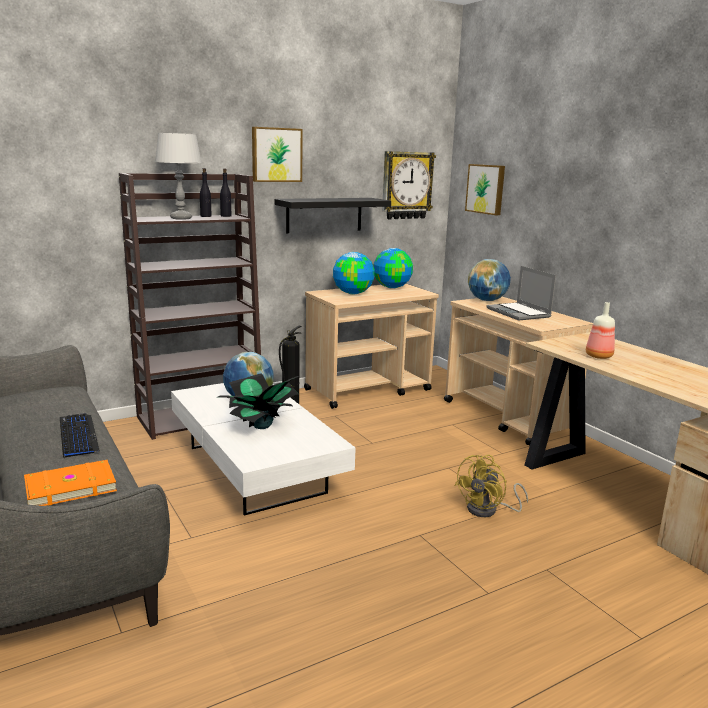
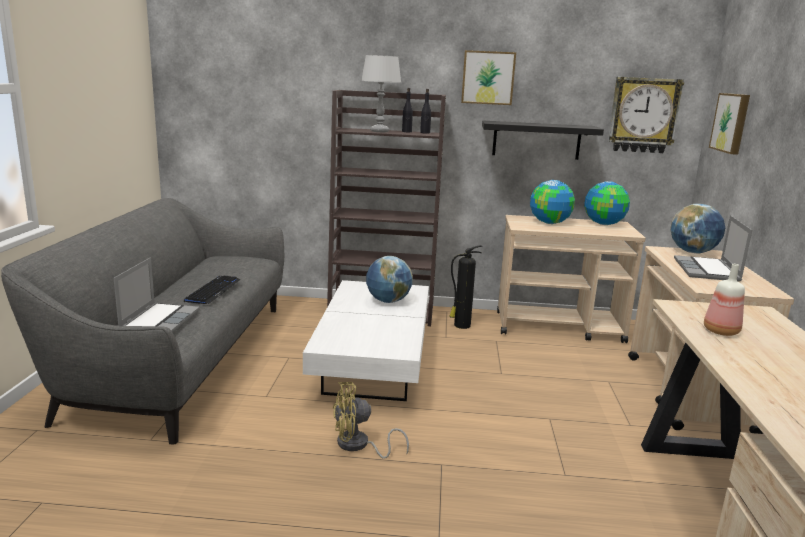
camera: 35 degrees right, 0 degrees up
(69, 486) = (159, 320): orange book -> laptop
(261, 426) = (368, 322): potted plant -> none
(488, 510) = (539, 470): yellow fan -> yellow fan (358, 446)

